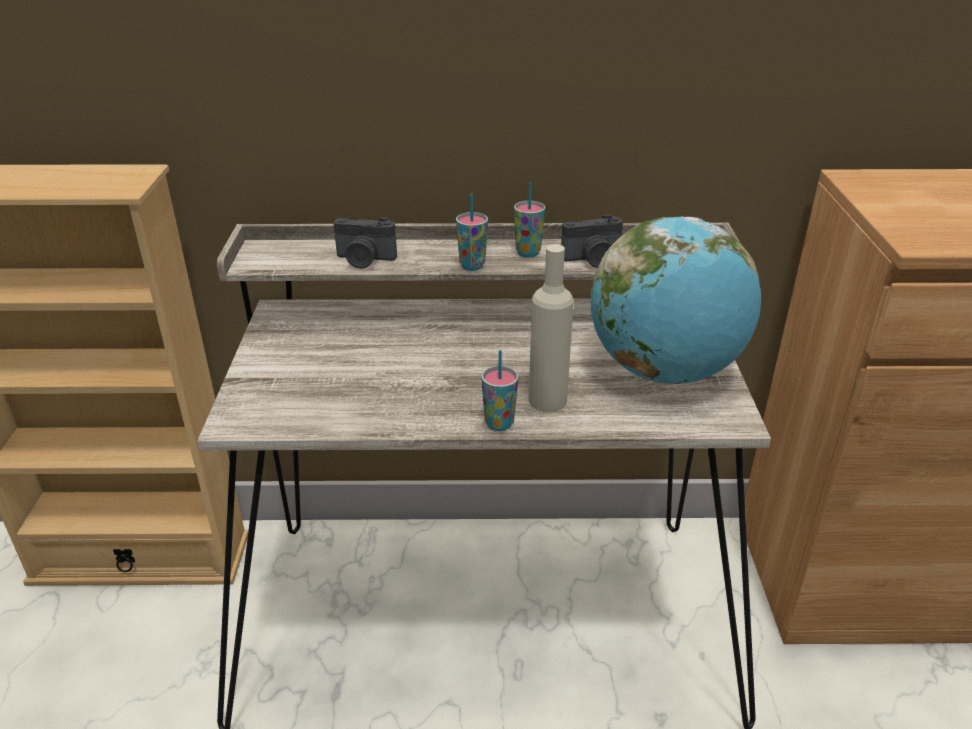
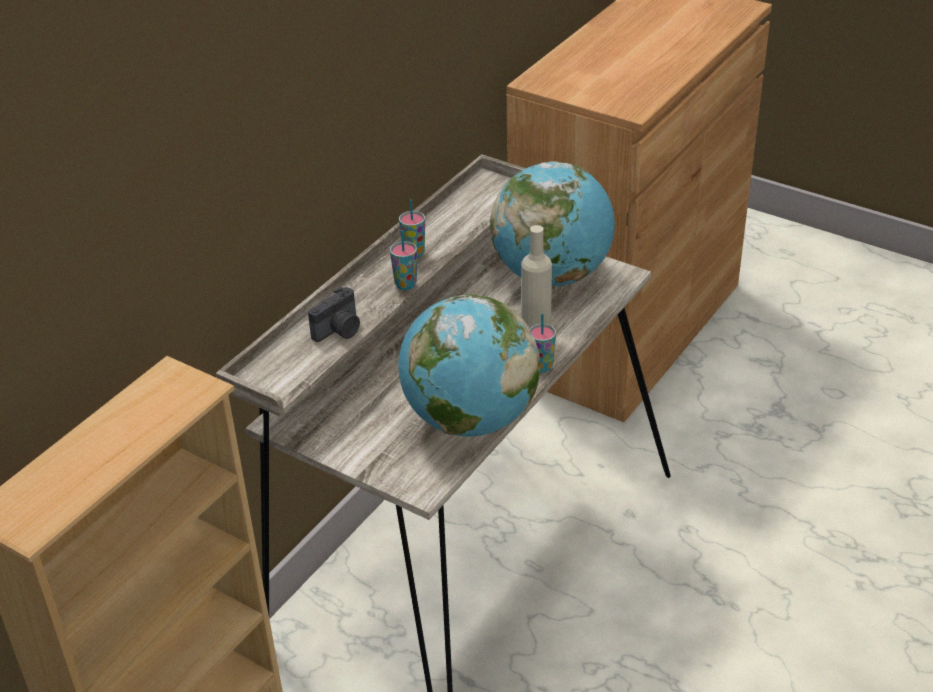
camera: 55 degrees left, 5 degrees up
(365, 410) = (470, 419): none -> globe
(593, 260) = (455, 231): camera -> none

